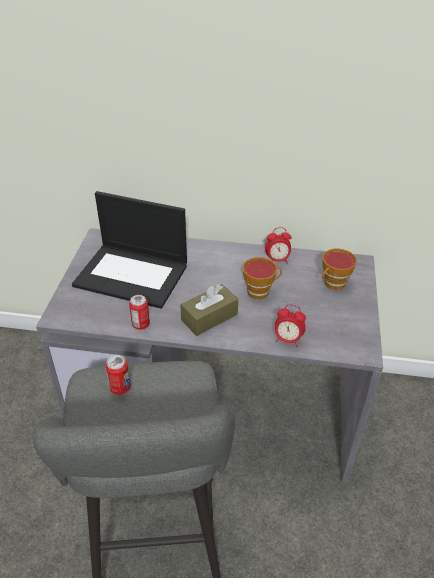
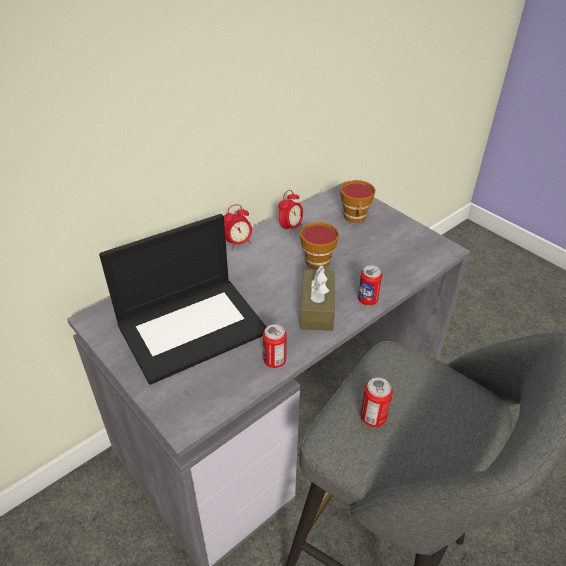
camera: 50 degrees left, 0 degrees up
(247, 337) = (367, 300): none -> can
(287, 340) = (394, 279): alarm clock -> alarm clock (238, 243)

